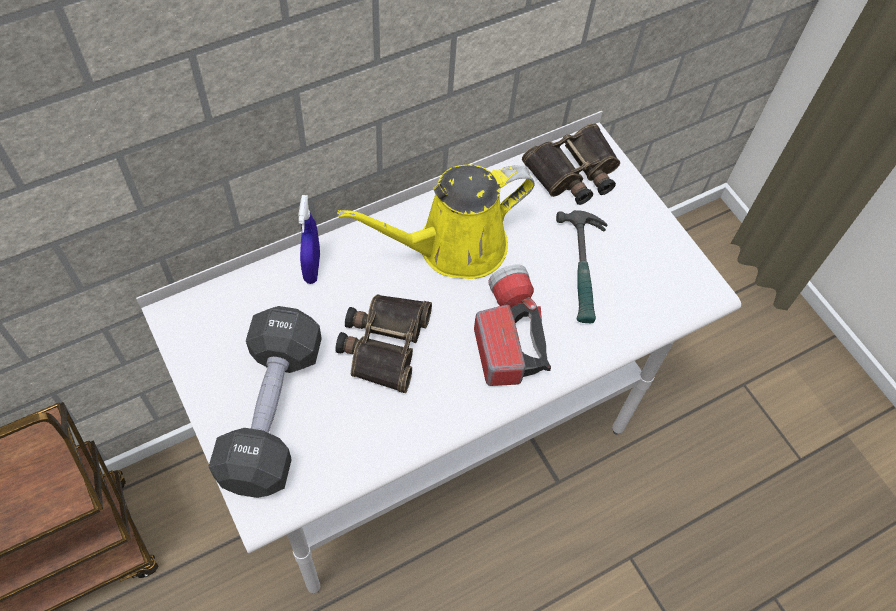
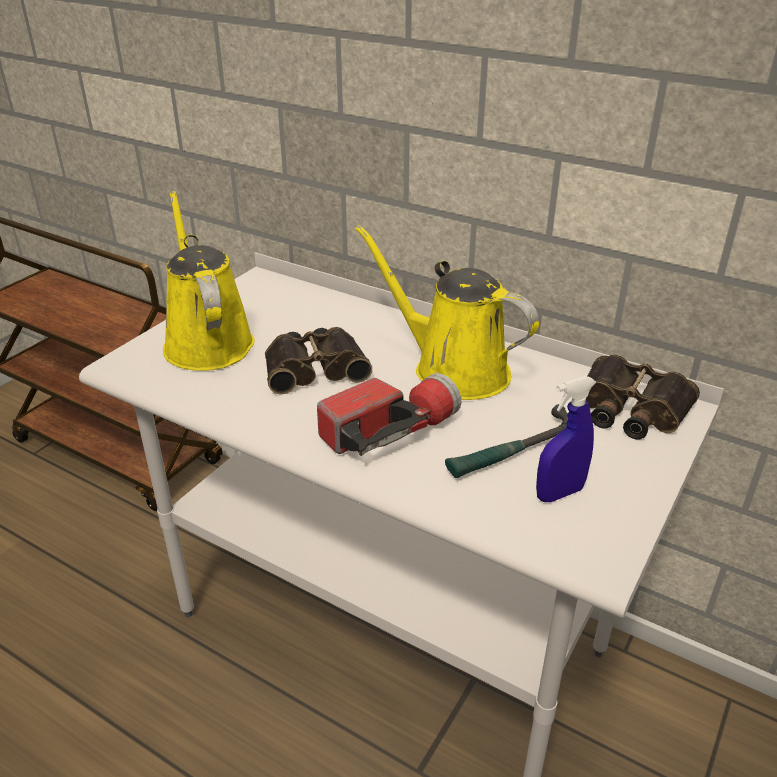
camera: 65 degrees right, 25 degrees down
(272, 412) = (207, 341): black dumbbell -> yellow watering can
(312, 268) = (356, 313): blue spray bottle -> blue spray bottle (559, 493)

